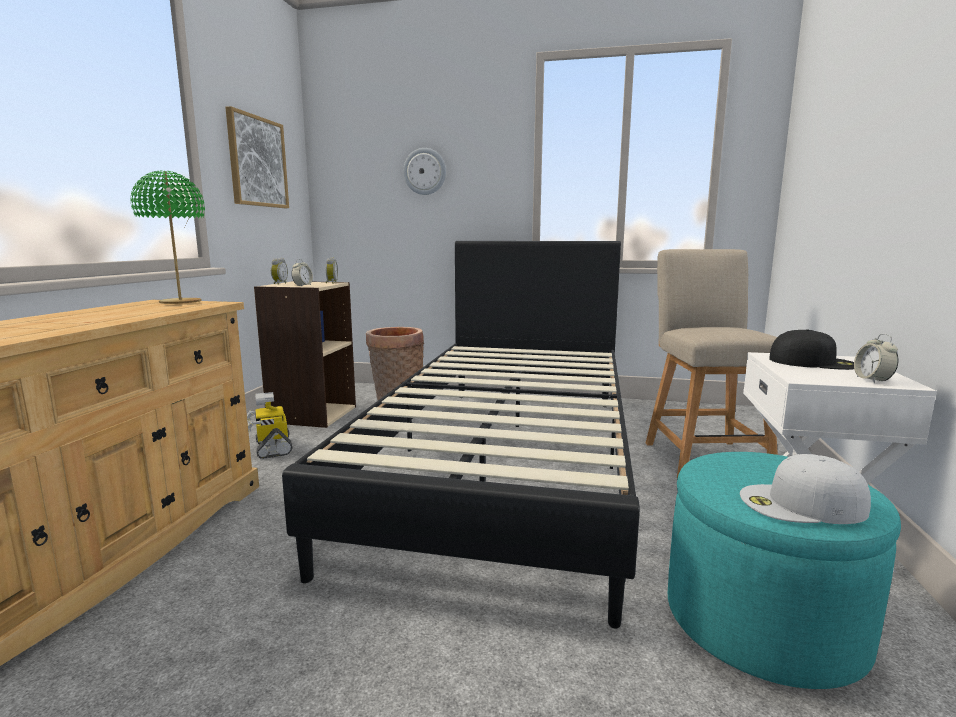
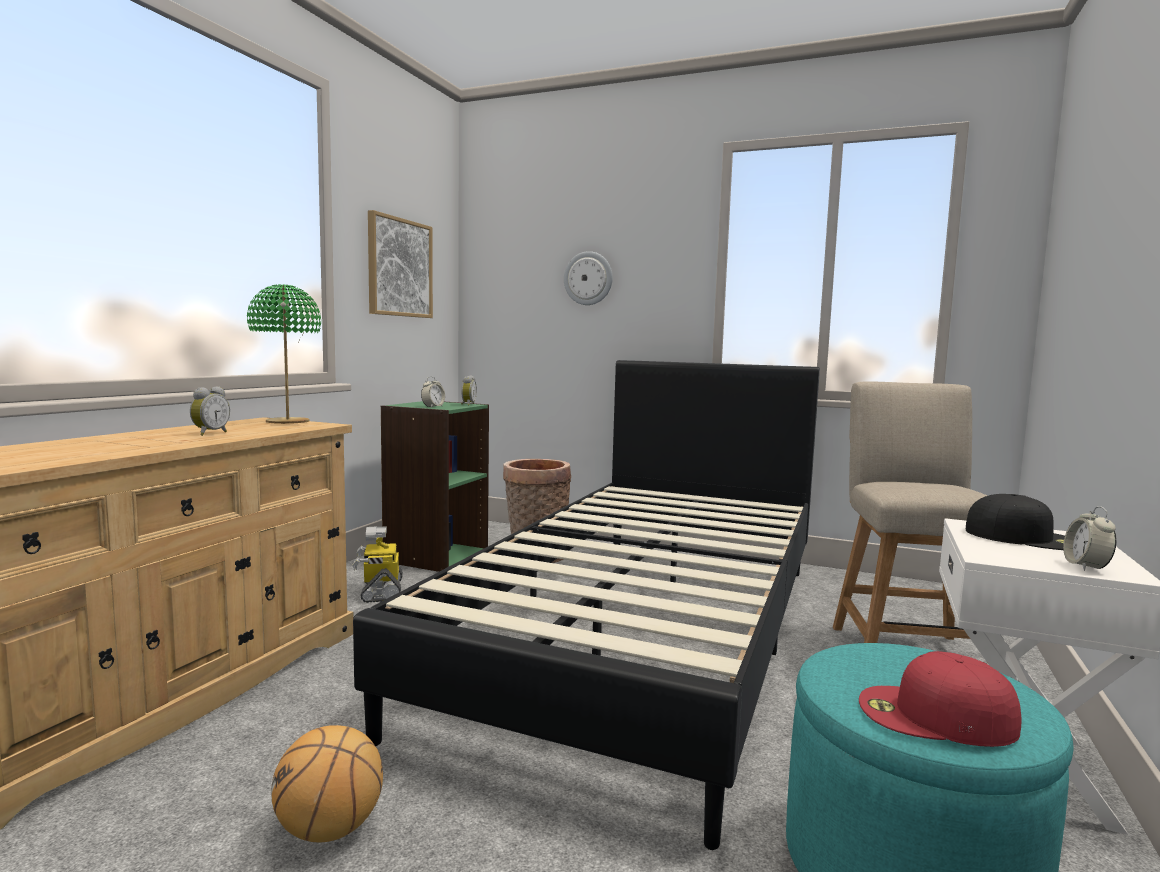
camera: 10 degrees right, 5 degrees down
(279, 284) = (409, 403): alarm clock -> alarm clock (209, 433)
(290, 661) = (330, 830): none -> basketball
(312, 414) = (435, 556): beige bookcase -> green bookcase
(801, 504) = (935, 715): white cap -> red cap

